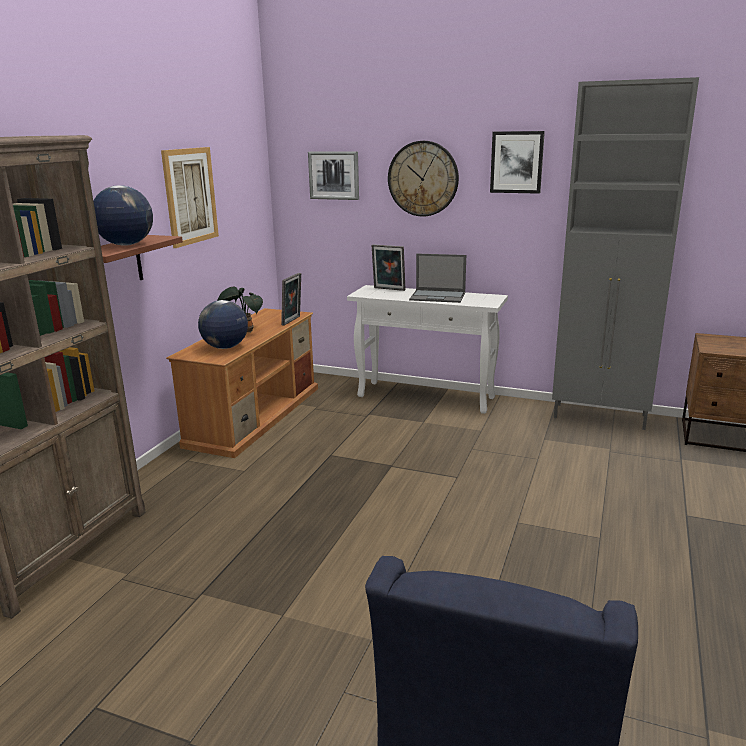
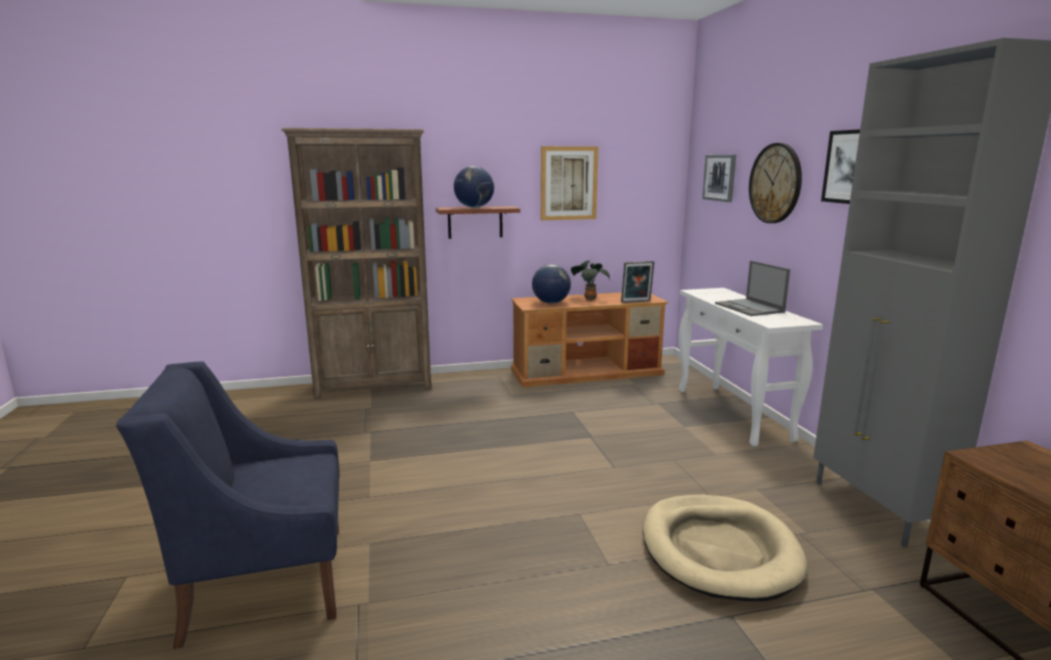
camera: 55 degrees right, 5 degrees down
(388, 289) = (728, 294): picture frame -> none
(611, 487) = (719, 550): none -> beige dog bed

